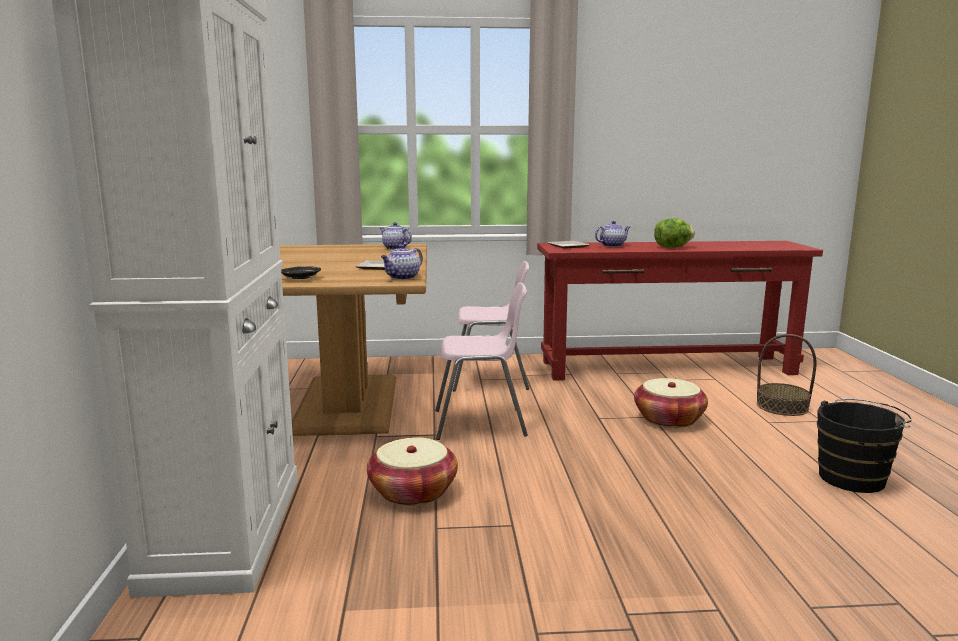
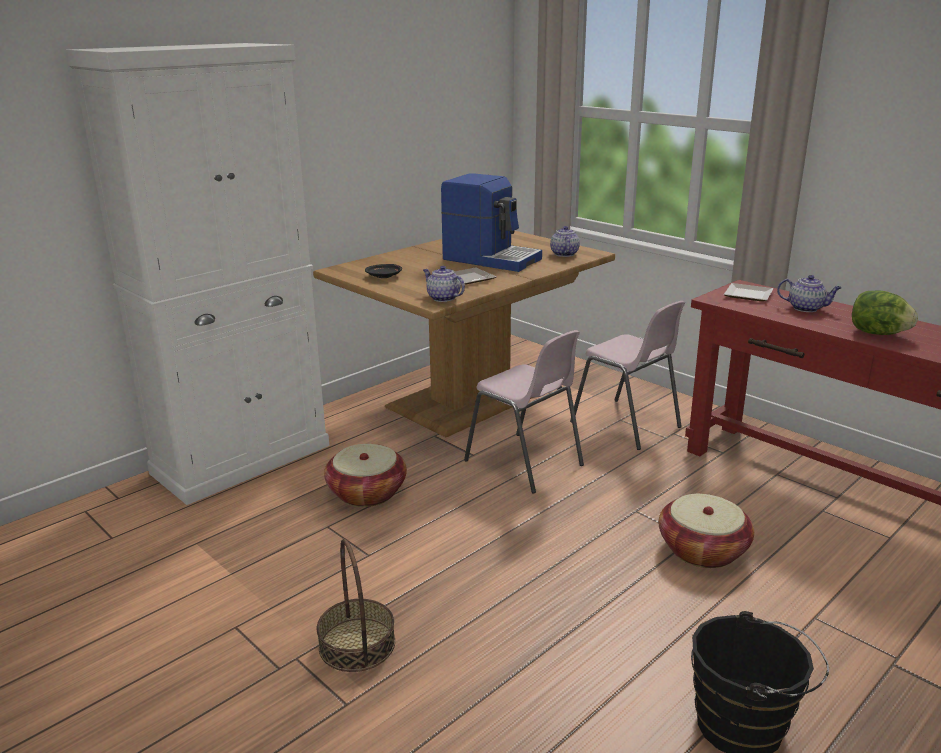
camera: 50 degrees right, 10 degrees up
(352, 257) = (491, 259): none -> coffee machine
(402, 278) = (442, 298): teapot -> teapot turned 45 degrees clockwise
(782, 407) = (888, 614): basket -> basket (357, 644)

